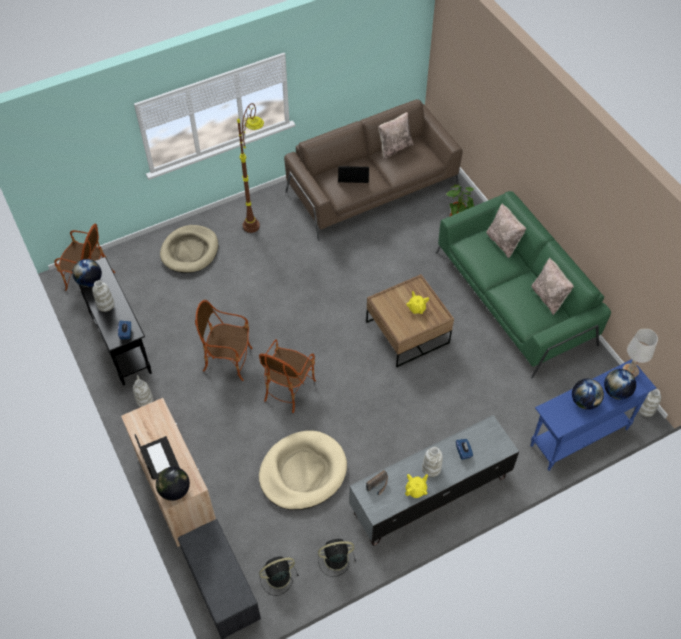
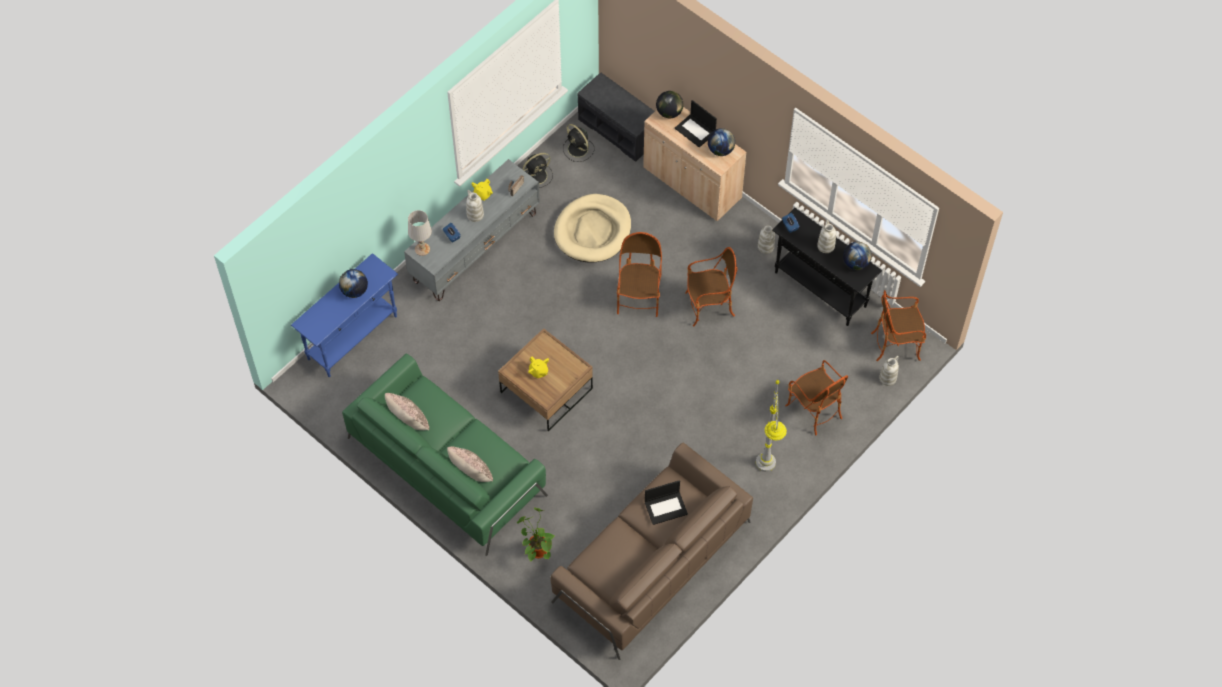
camera: 160 degrees right, 5 degrees up
(190, 251) = (814, 410): beige dog bed -> armchair
(257, 216) = (765, 478): brown floor lamp -> grey floor lamp
(277, 577) = (578, 149): black fan -> black fan turned 90 degrees clockwise
(394, 147) = (634, 567): beige pillow -> none
(616, 392) = (327, 308): globe -> globe (720, 150)
(631, 370) = (316, 333): white table lamp -> white table lamp (422, 249)
(646, 409) = (292, 384): white vase -> white vase (887, 378)

